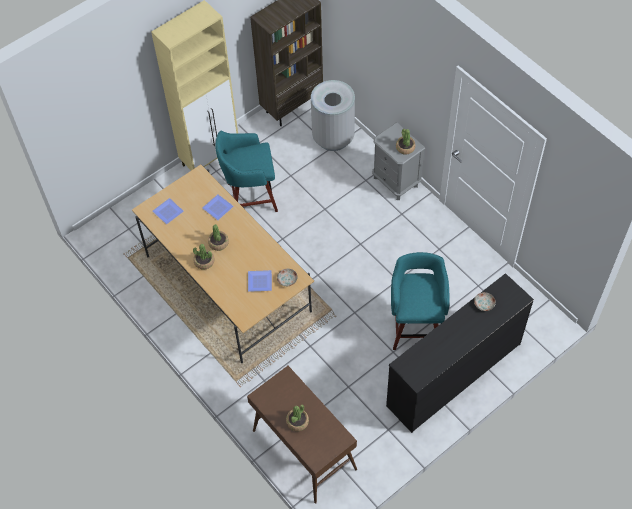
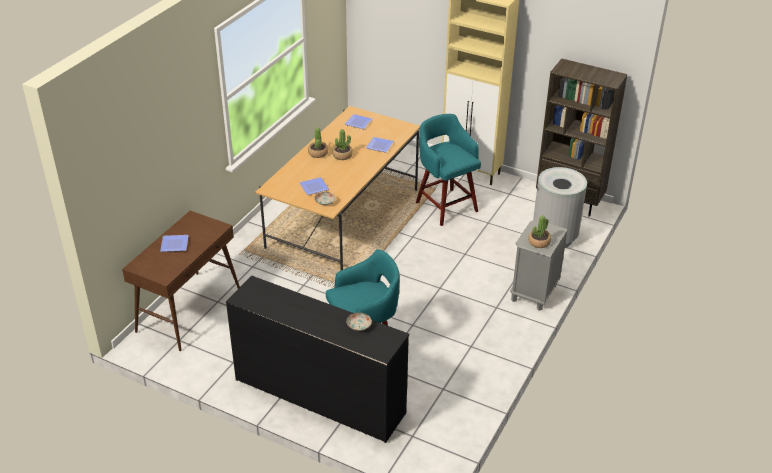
camera: 65 degrees right, 20 degrees down
(297, 421) = (173, 245): potted plant -> plate

